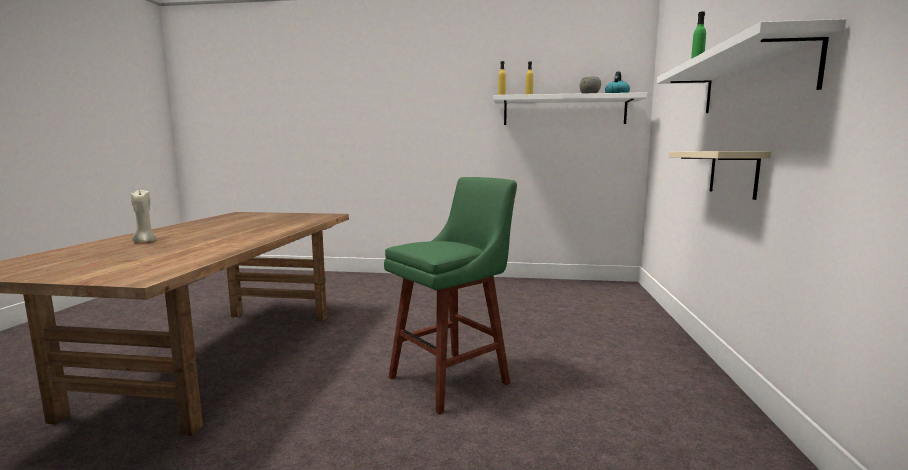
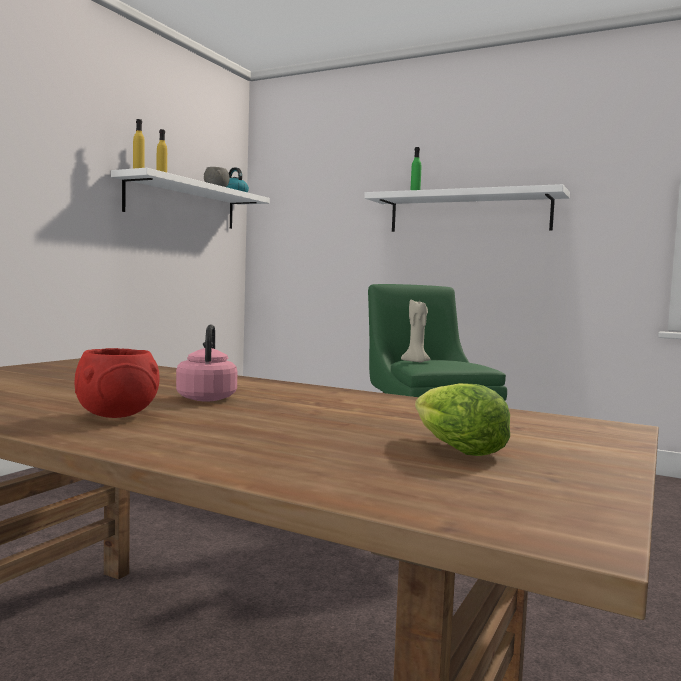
camera: 70 degrees left, 5 degrees down
(102, 259) = (454, 449): none -> lettuce
(144, 241) = (249, 434): beige candle -> beige candle (416, 362)
(184, 230) = (117, 416): none -> red bowl
(228, 232) = (207, 398): none -> pink kettle
(733, 173) = (448, 283): beige shelf -> none

